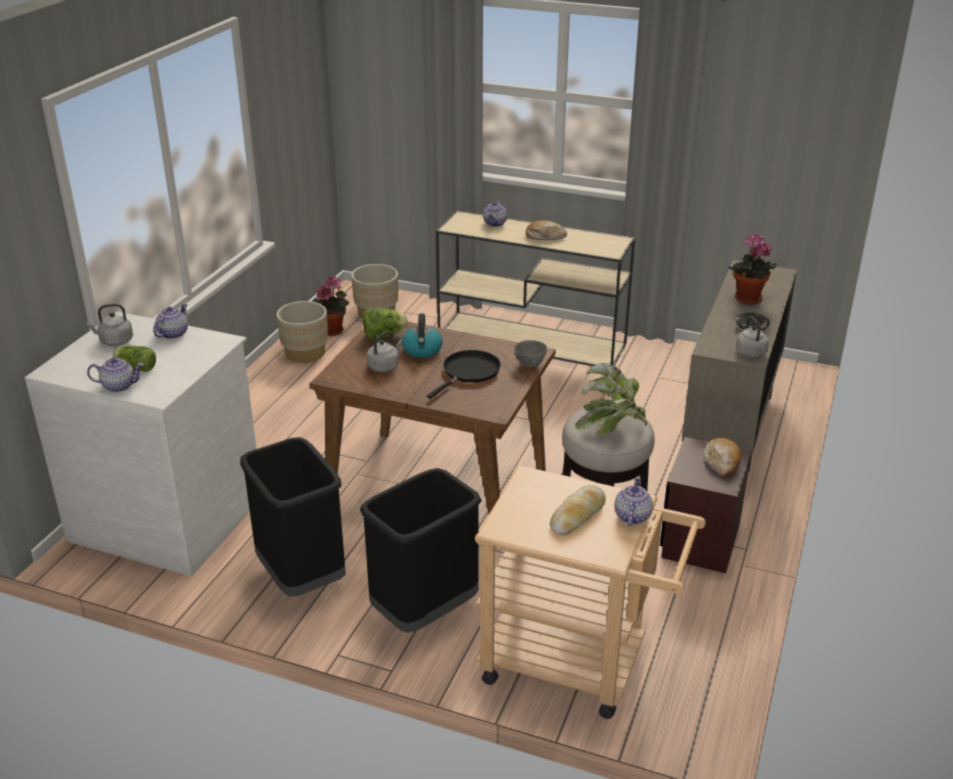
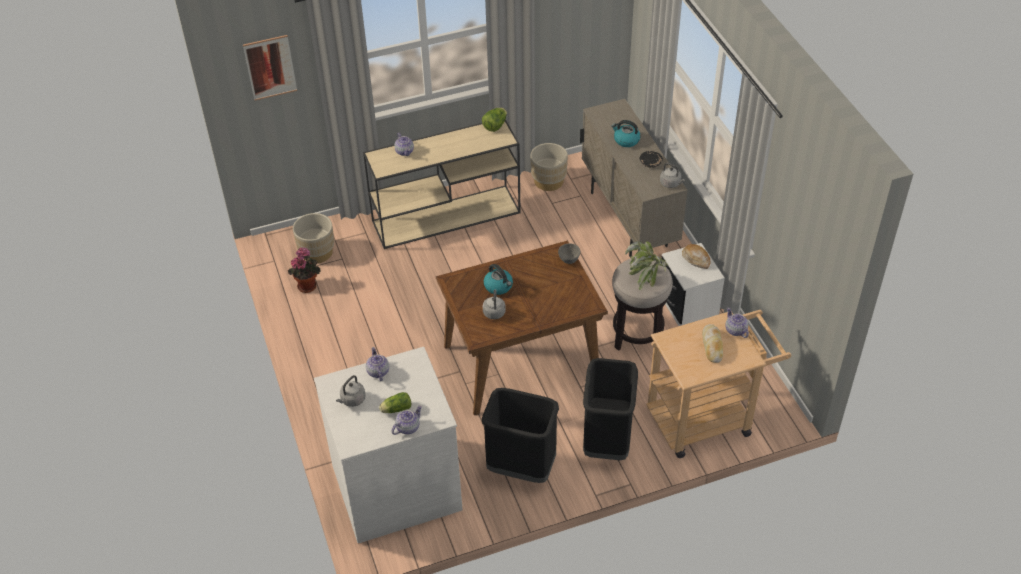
camera: 40 degrees left, 15 degrees up
(305, 353) = (314, 316): beige planter -> beige planter (548, 181)
(383, 63) = (270, 67): none -> picture
(384, 336) = (463, 289): lettuce -> lettuce (495, 126)
(469, 372) = (544, 287): black frying pan -> none
(545, 236) = (450, 146): bread -> none
(700, 541) = (687, 307): brown nightstand -> white nightstand
(747, 300) = (626, 140): potted plant -> kettle

